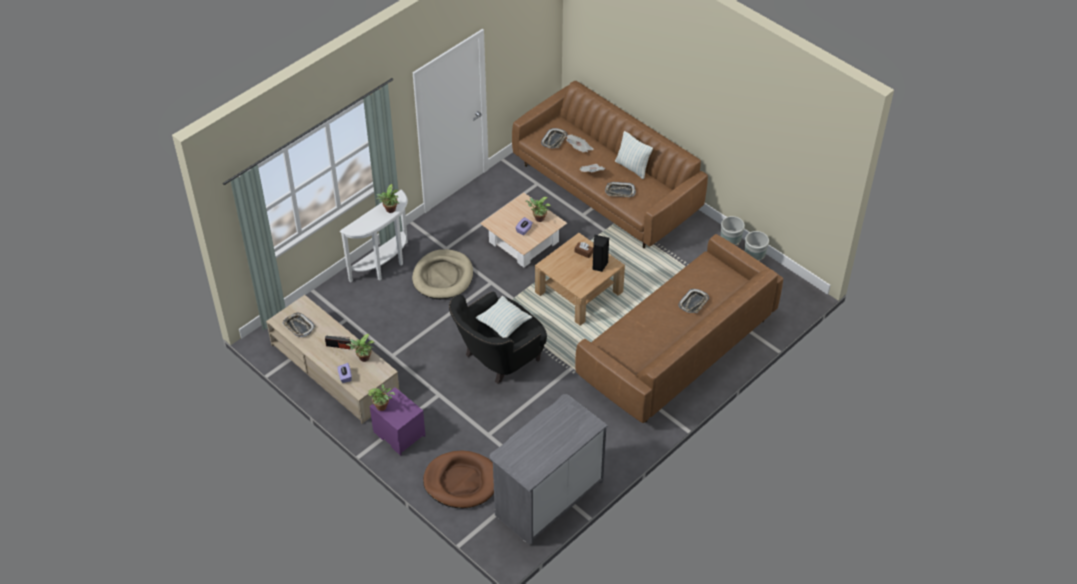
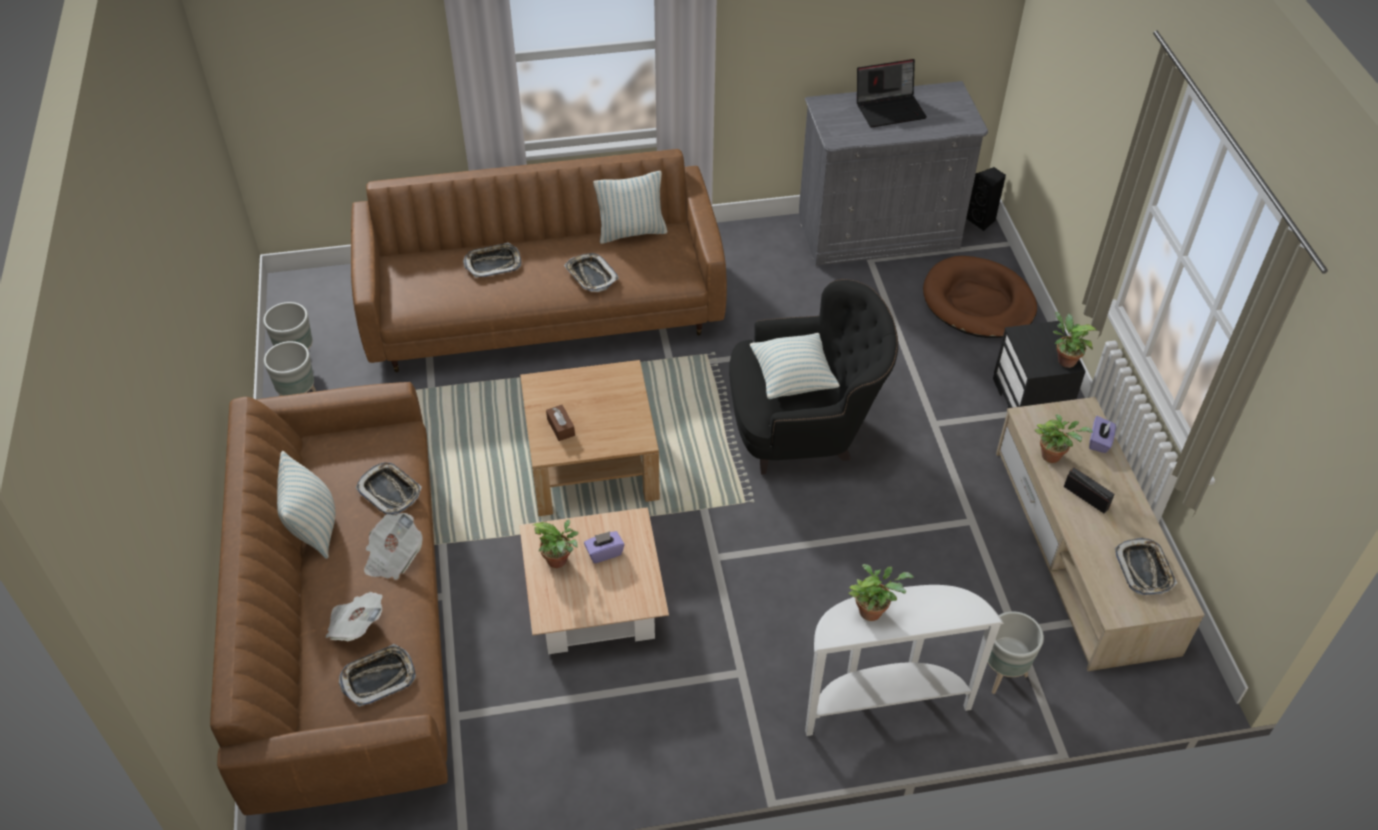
camera: 145 degrees left, 0 degrees up
(342, 299) = (1003, 675): none -> grey planter
(398, 434) = (1031, 400): purple nightstand -> black nightstand
(443, 277) = (789, 616): beige dog bed -> none
(554, 442) = (890, 109): none -> laptop
(599, 265) = (560, 393): black speaker -> black speaker (982, 221)
(642, 322) = (591, 275): none -> tray
(648, 357) = (631, 232): none -> pillow

